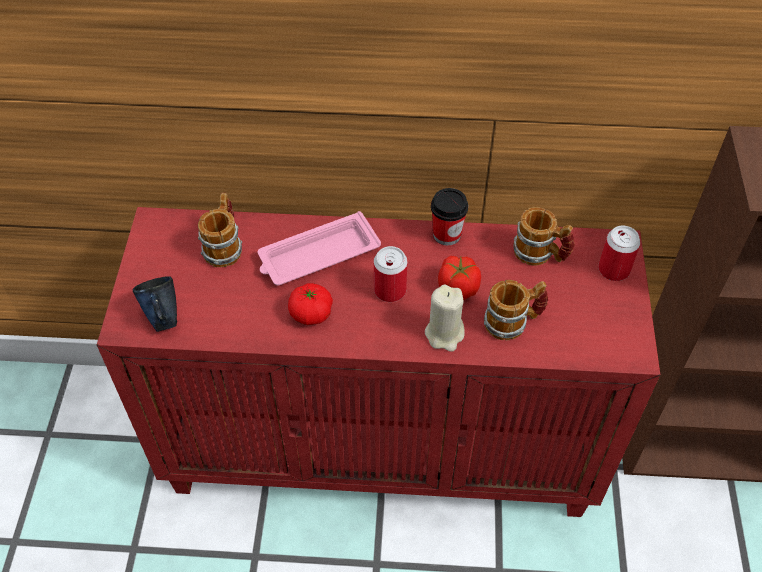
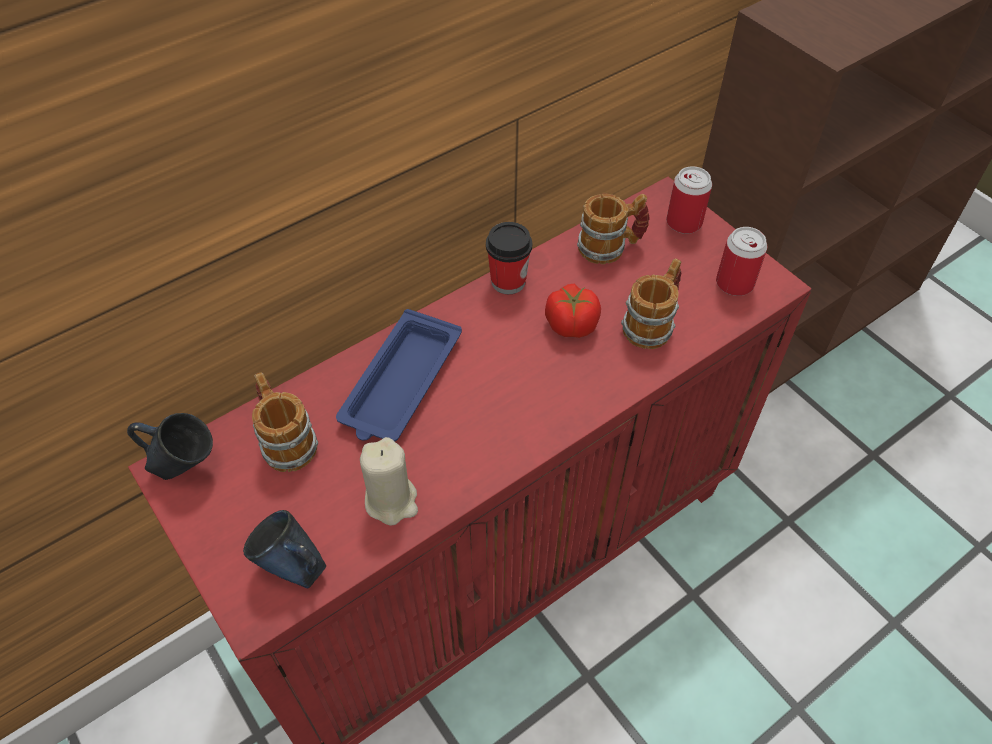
camera: 40 degrees left, 0 degrees up
(162, 226) = (184, 467): none -> blue mug
(311, 313) = (456, 447): tomato -> none
(317, 255) = (400, 384): pink tray -> blue tray
(390, 290) = (510, 370): can -> can (734, 283)
(444, 334) = (605, 376): beige candle -> beige candle (391, 500)

